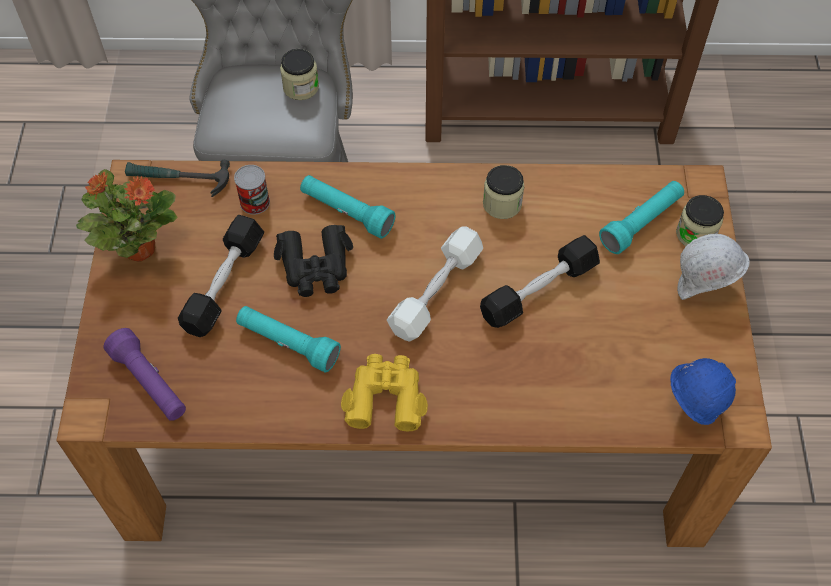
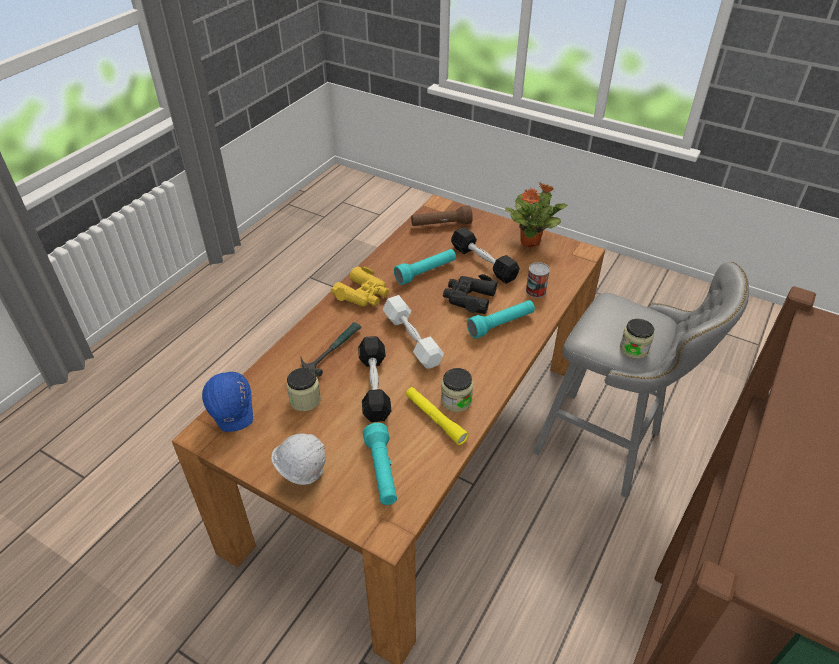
camera: 120 degrees right, 15 degrees down
(150, 383) = (441, 225): purple flashlight -> brown flashlight
(177, 179) = (574, 267): hammer -> hammer (332, 350)
(542, 210) = (435, 419): none -> yellow flashlight
(695, 234) = (347, 500): jar -> jar (305, 400)

